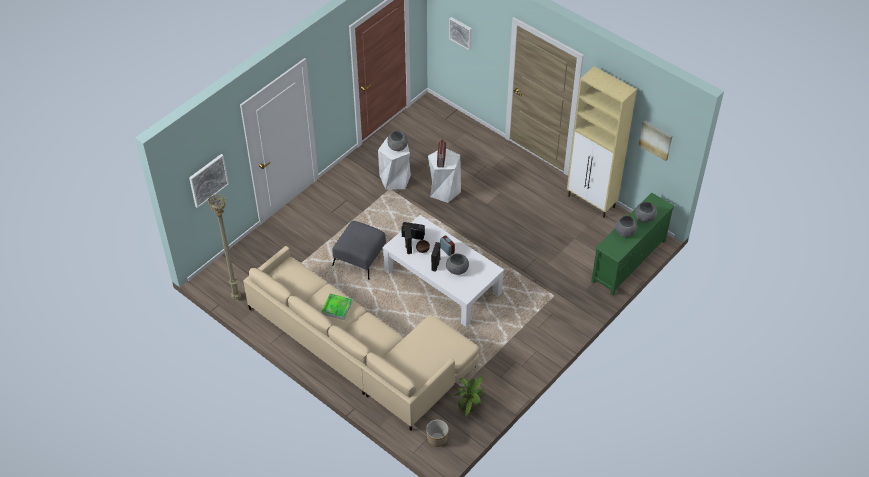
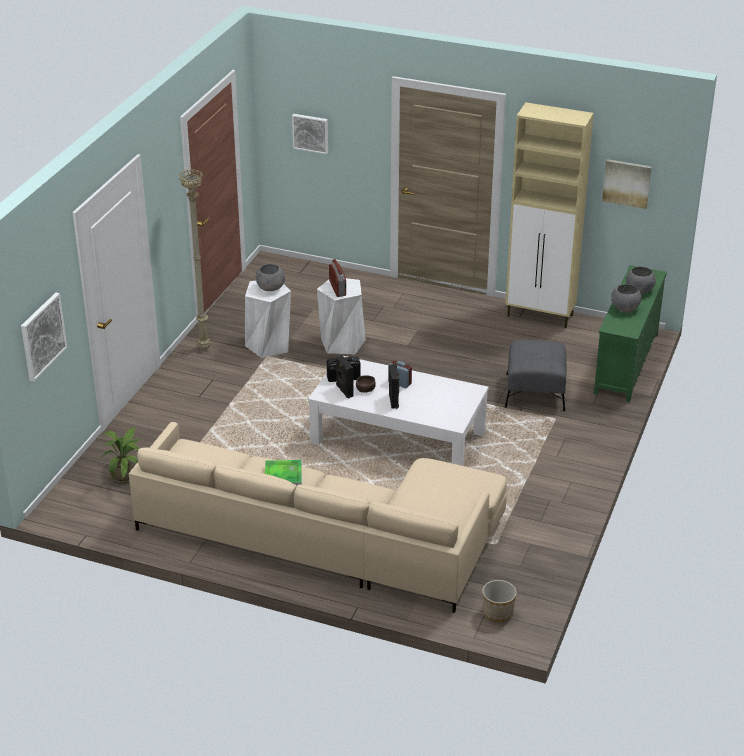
camera: 20 degrees left, 15 degrees down
(236, 298) = (109, 522): beige floor lamp -> beige floor lamp (204, 349)
(360, 258) = (268, 437): grey ottoman -> grey ottoman (535, 391)
(457, 270) = (426, 400): grey bowl -> none
(470, 406) = (520, 563): potted plant -> potted plant (125, 475)

